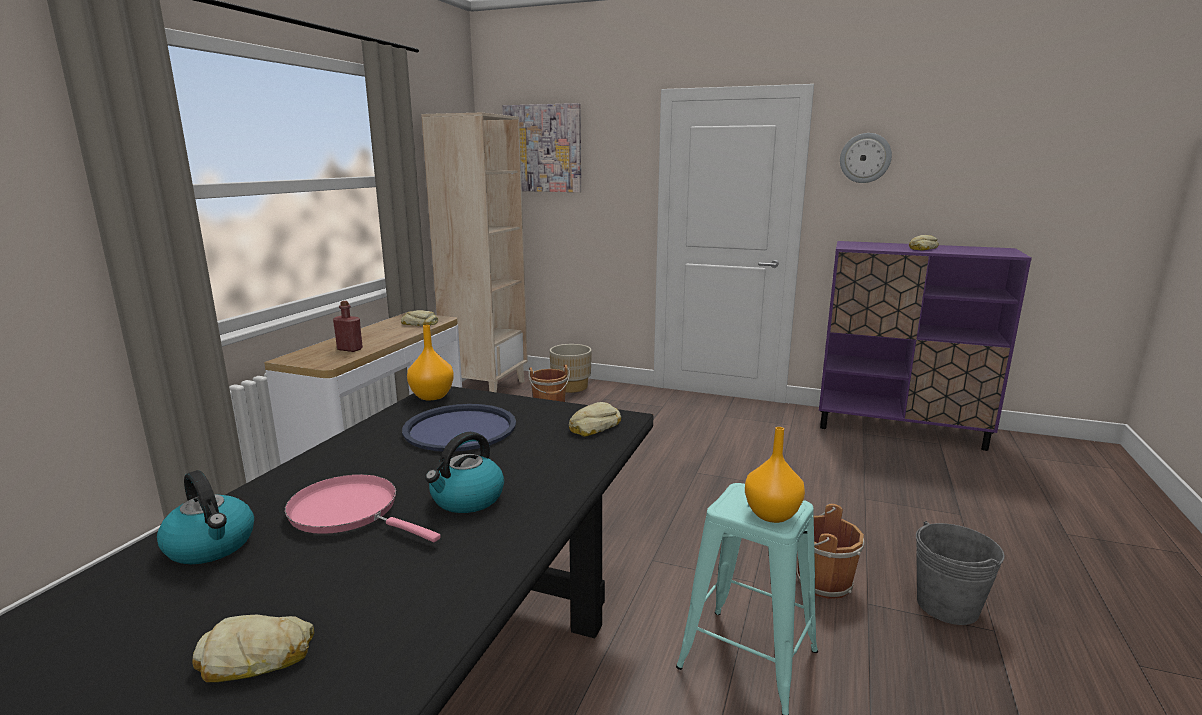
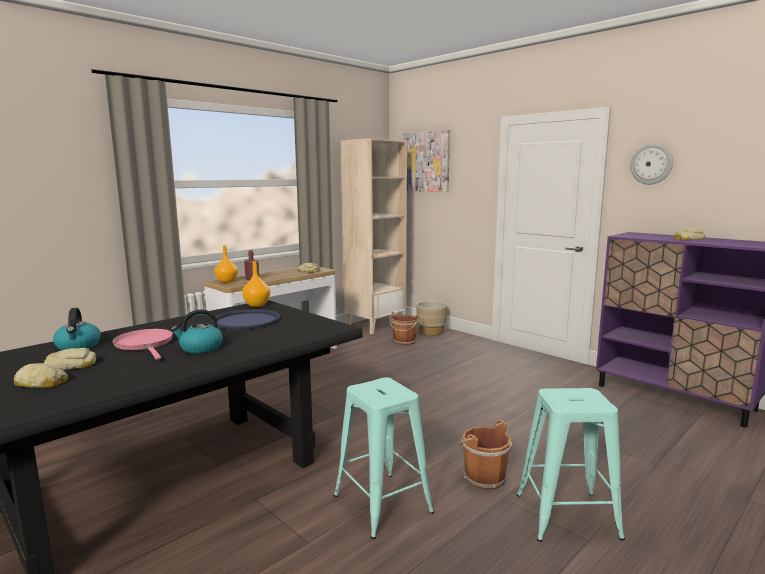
camera: 25 degrees right, 5 degrees down
(593, 426) = (316, 329): bread -> bread (71, 365)
(771, 514) = (381, 395): orange vase -> orange vase (227, 281)
(947, 606) = (567, 516): grey bucket -> turquoise stool

